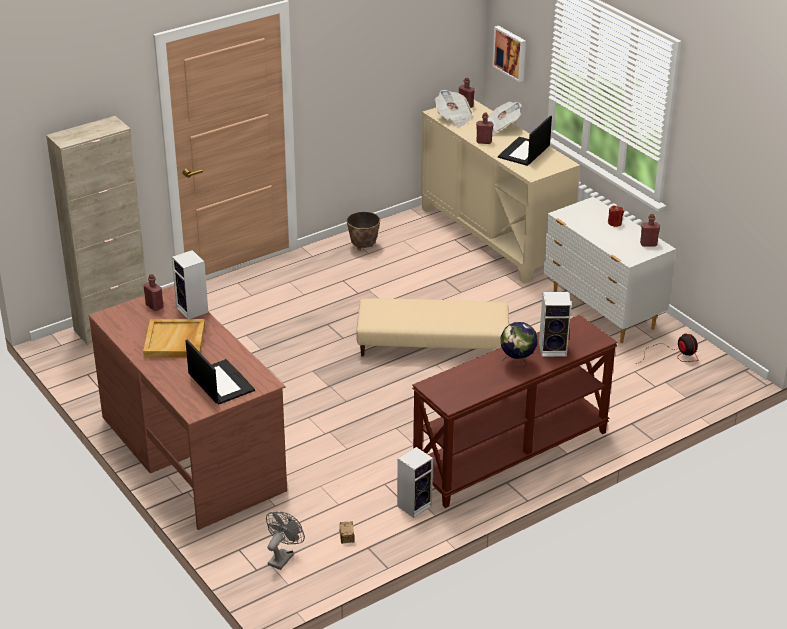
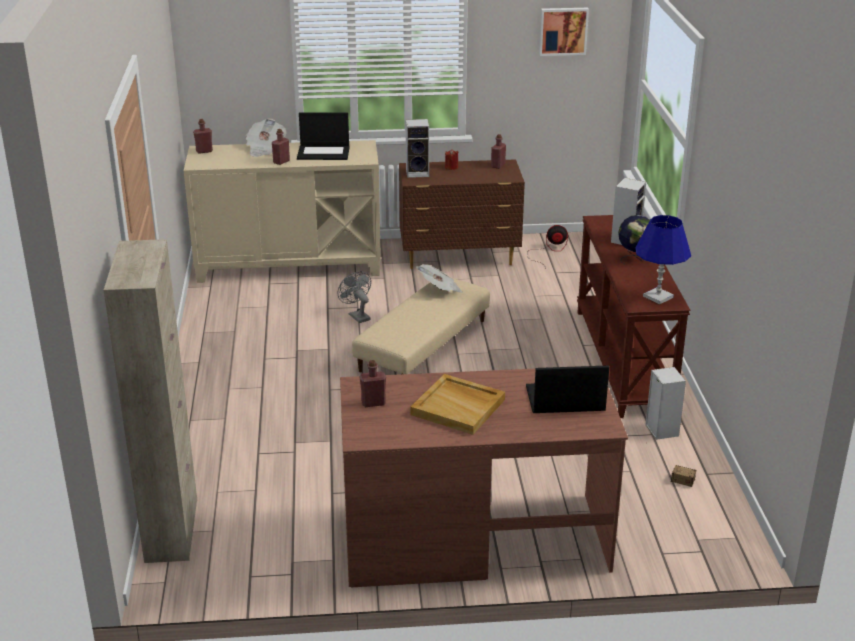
camera: 60 degrees left, 5 degrees down
(193, 310) = (407, 381): speaker -> speaker (418, 173)
(283, 557) = (691, 528): grey fan -> grey fan (357, 316)
(363, 246) = (218, 330): planter -> none
(453, 118) = (218, 161): newspaper -> newspaper (439, 290)
(455, 393) = (658, 296): none -> blue table lamp
(511, 53) = (225, 78): picture -> picture (563, 31)
(524, 152) = (324, 152): laptop -> laptop turned 60 degrees counterclockwise
(602, 312) = (460, 258): white dresser -> brown dresser

